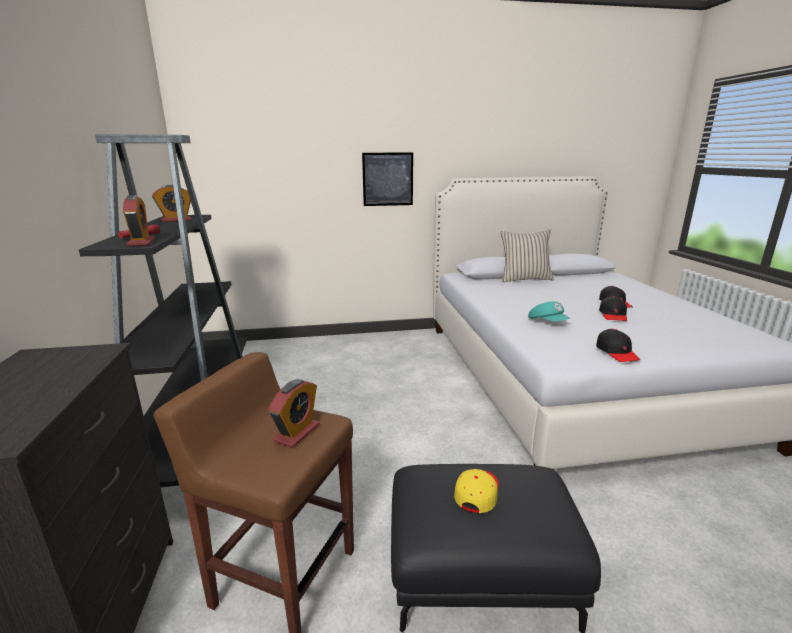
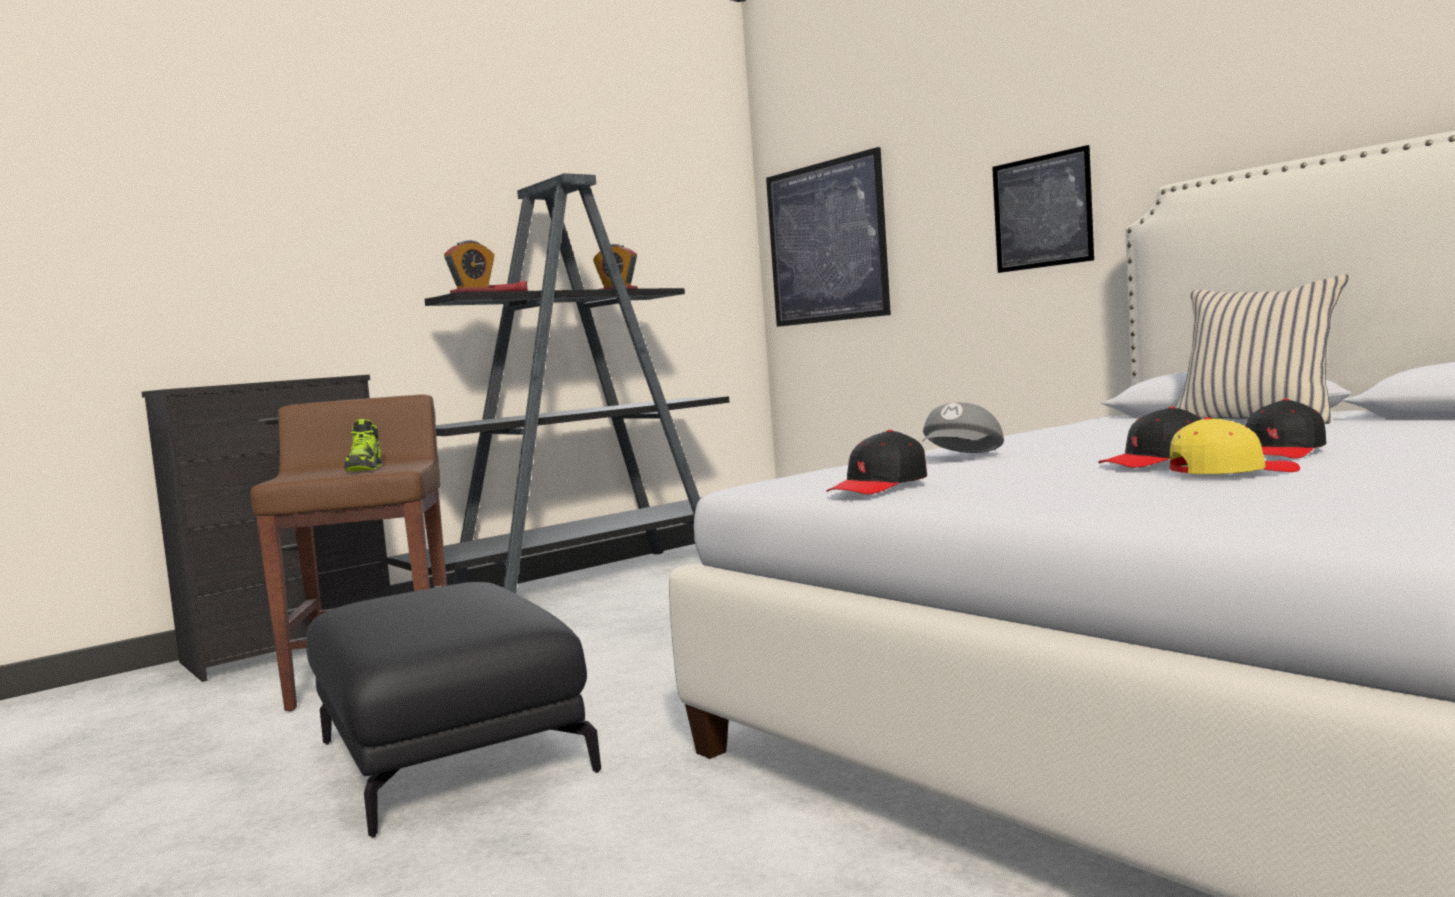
camera: 60 degrees right, 15 degrees down
(241, 176) = (826, 242): none -> picture
(297, 433) = (365, 468): alarm clock -> shoe
(477, 492) = (433, 596): yellow cap -> yellow cap (1231, 472)
(548, 322) = (963, 458): turquoise cap -> grey cap

